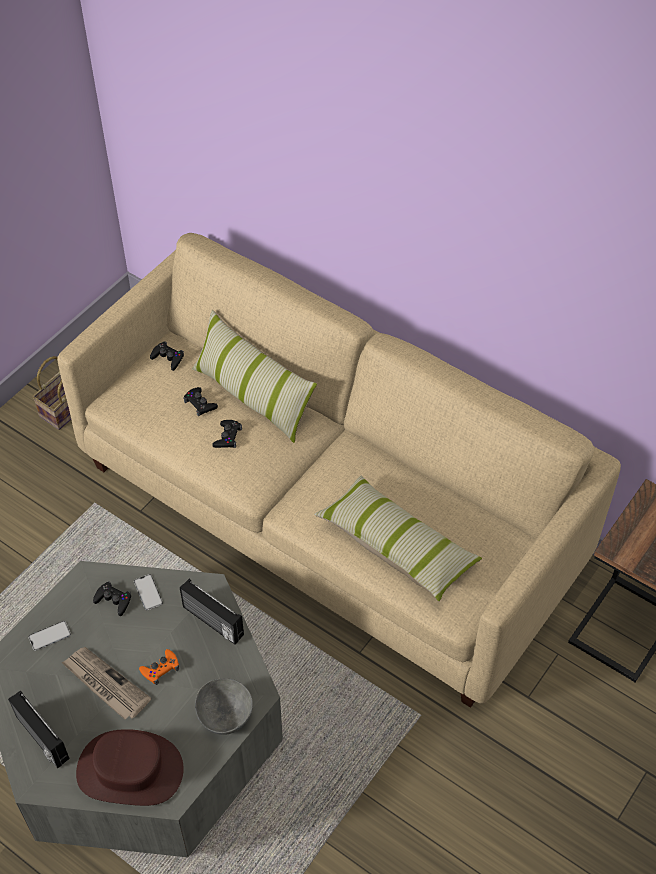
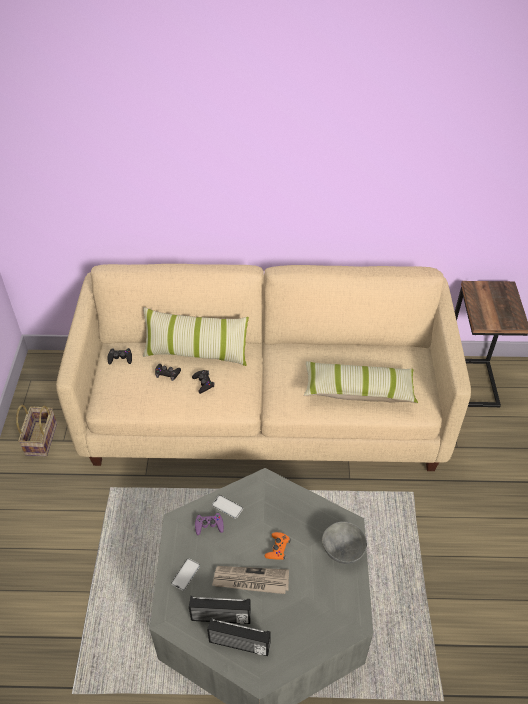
camera: 35 degrees left, 5 degrees down
(113, 600) = (209, 525): black game controller -> purple game controller
(130, 770) = (315, 624): brown hat -> none
(212, 622) = (284, 500): radio -> radio (221, 618)

